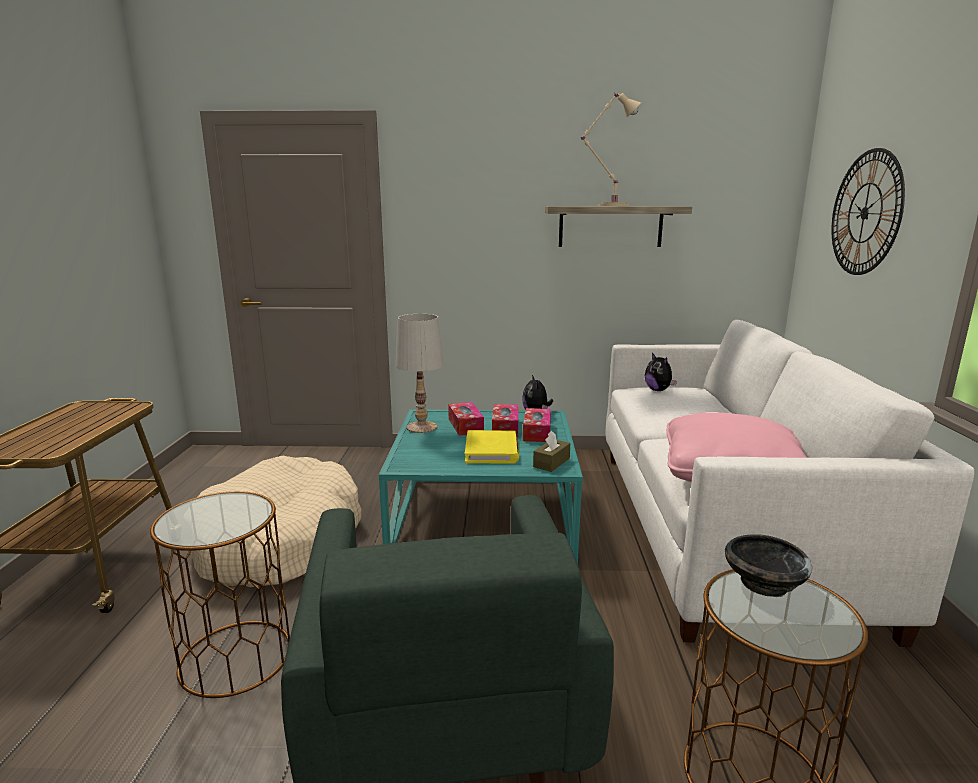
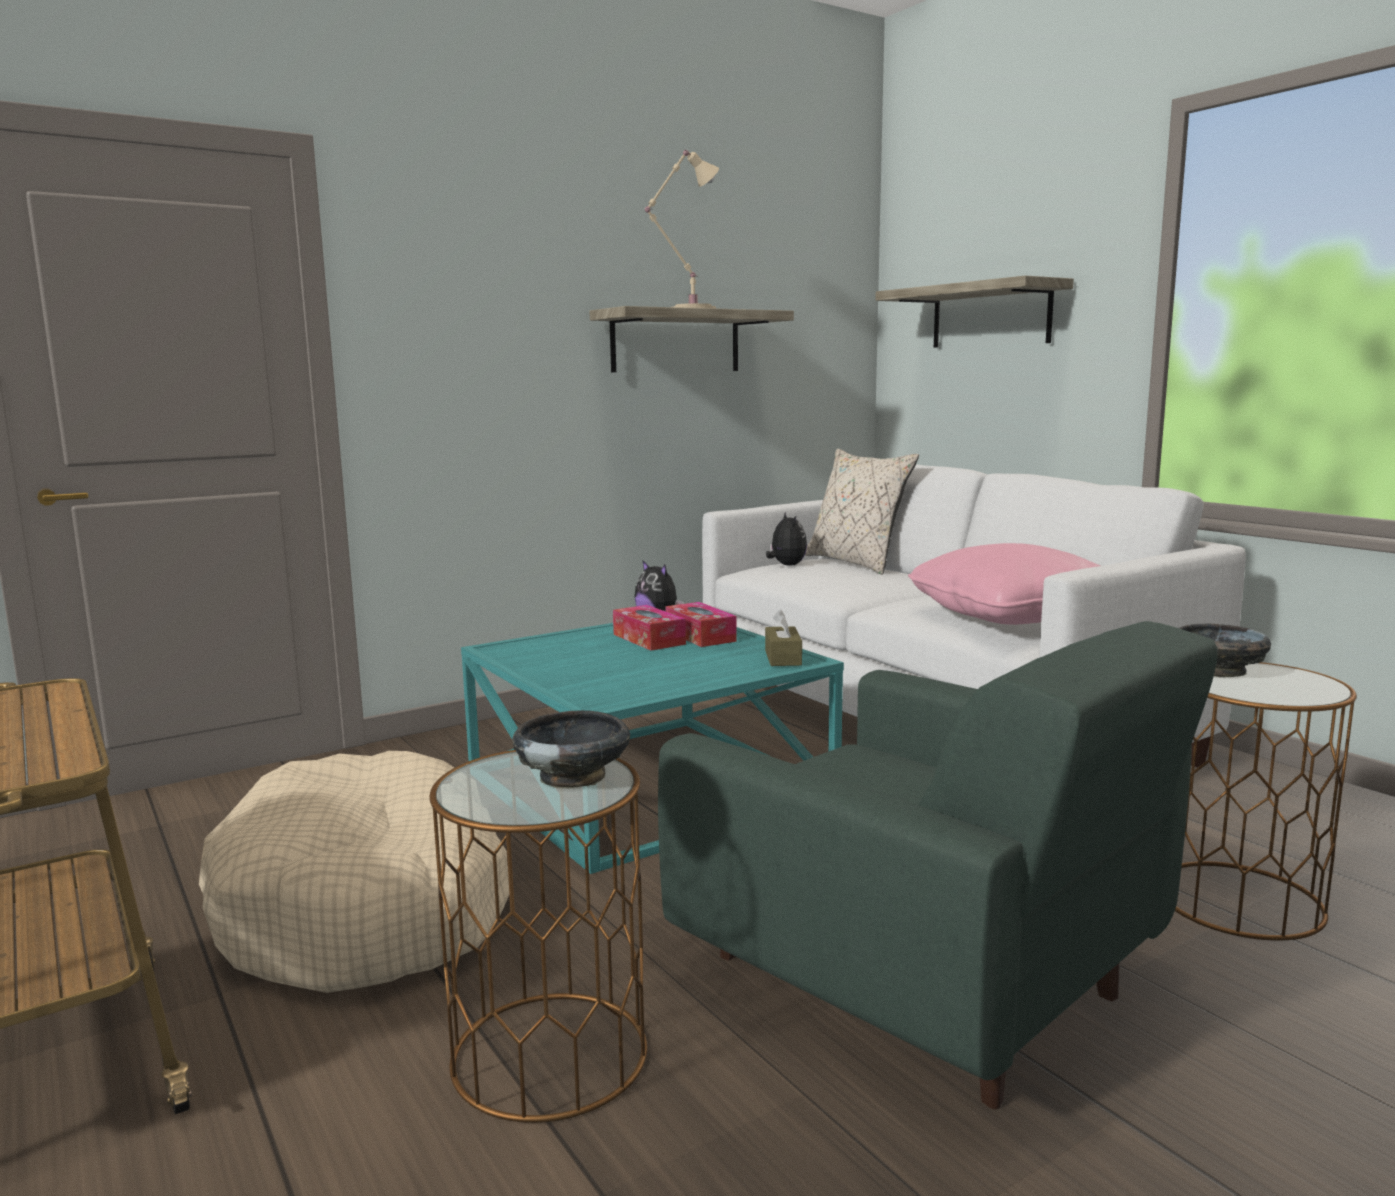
camera: 35 degrees left, 5 degrees down
(233, 519) = (574, 776): none -> black bowl
(421, 427) = (530, 661): white table lamp -> none
(465, 425) = (590, 647): tissue box -> none
(492, 450) = (684, 663): yellow book -> none
(658, 390) = (786, 565): plush toy -> plush toy turned 135 degrees counterclockwise
(711, 398) = (857, 563): none -> beige pillow
(865, 213) = (990, 316): wall clock -> shelf

